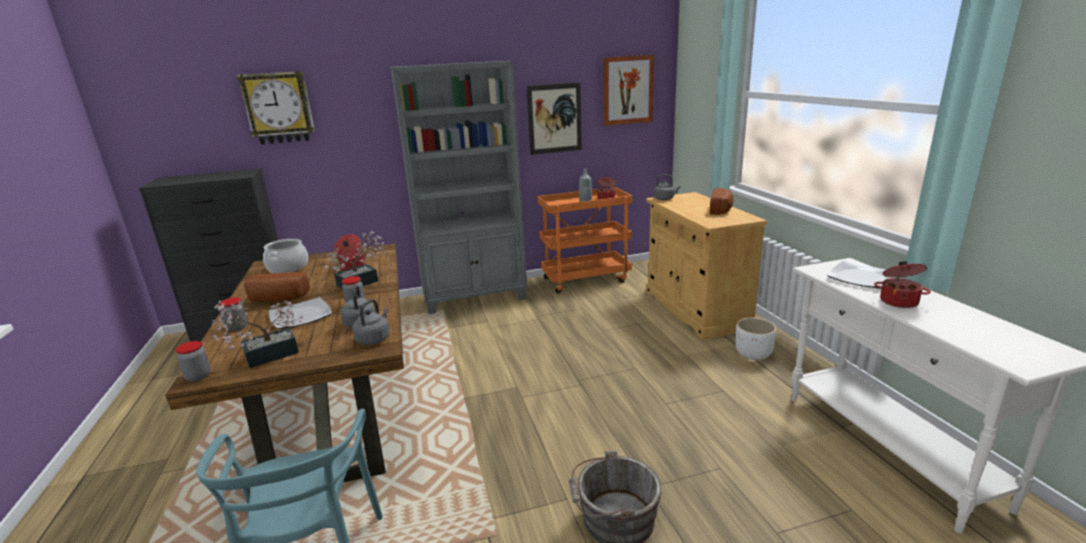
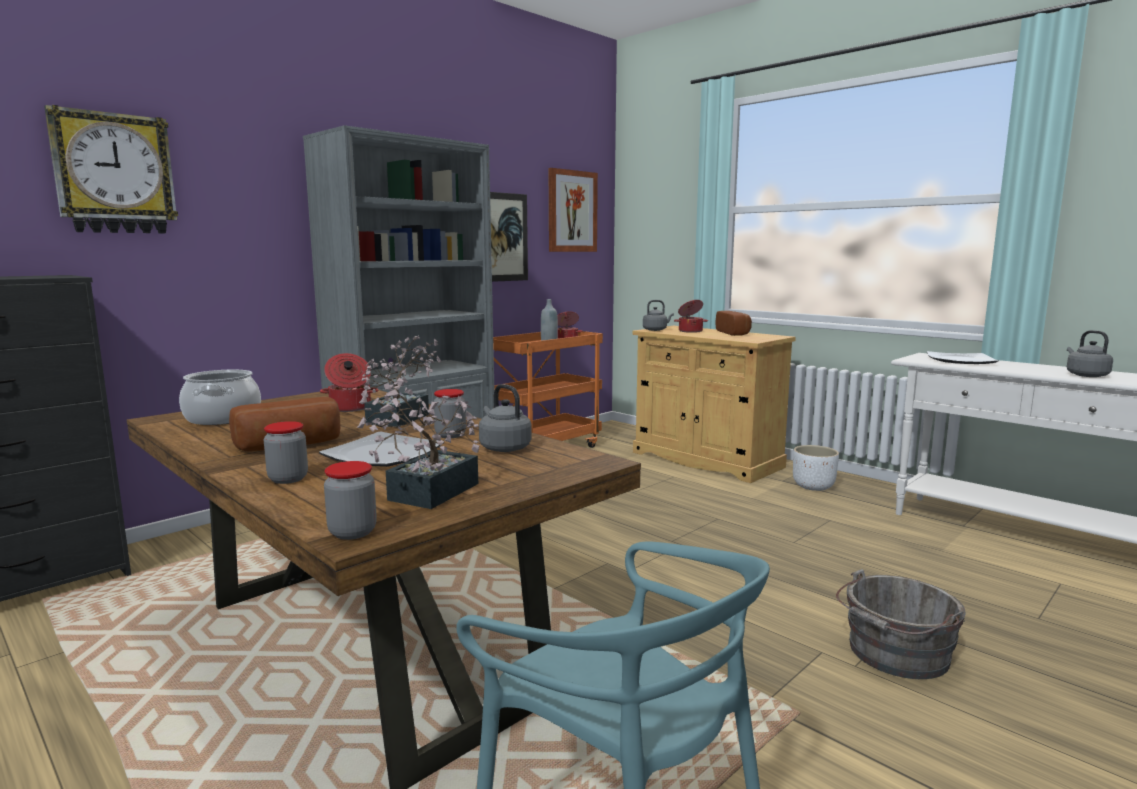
camera: 30 degrees left, 10 degrees down
(374, 339) = (565, 457): grey kettle -> grey kettle (1085, 375)
(898, 301) = (1022, 369): cooking pot -> cooking pot (690, 331)

